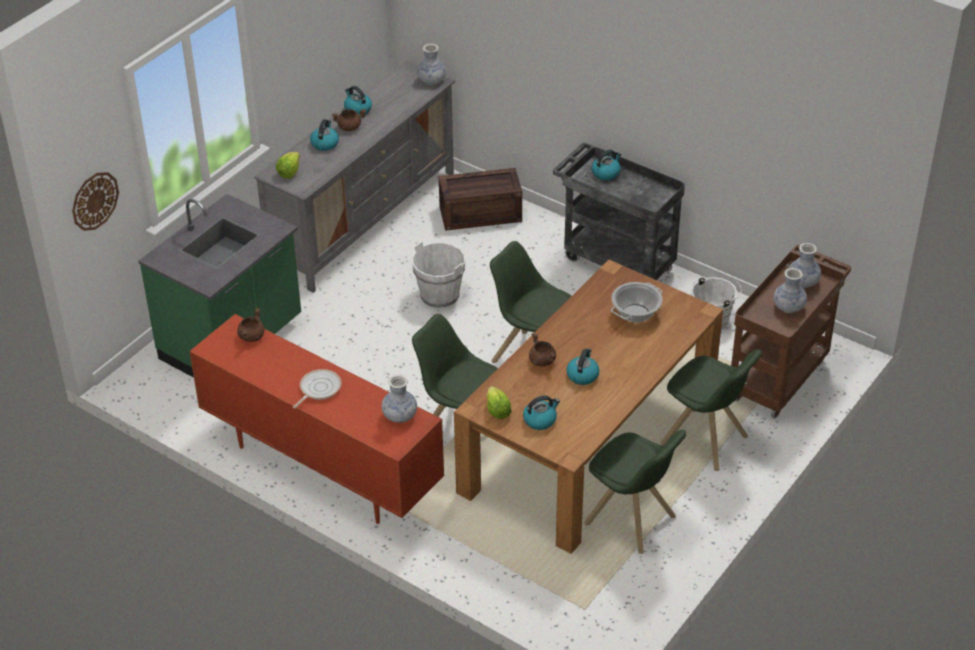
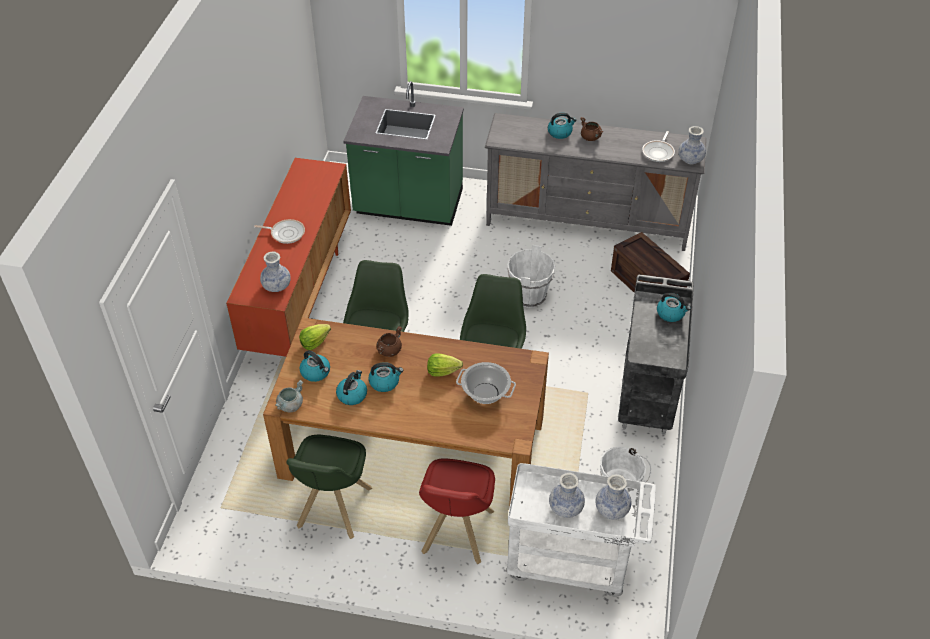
camera: 65 degrees right, 5 degrees up
(94, 200) = (347, 30): wall clock -> none
(251, 336) = (325, 180): brown cooking pot -> none
(289, 172) = (511, 127): lettuce -> lettuce (442, 371)
(357, 109) = (617, 134): kettle -> kettle (352, 395)
(405, 94) = (659, 152): none -> frying pan
(574, 449) = (290, 405): none -> grey cooking pot
(705, 440) = (457, 532): green chair -> red chair
(780, 378) = (572, 568): brown cart -> white cart

